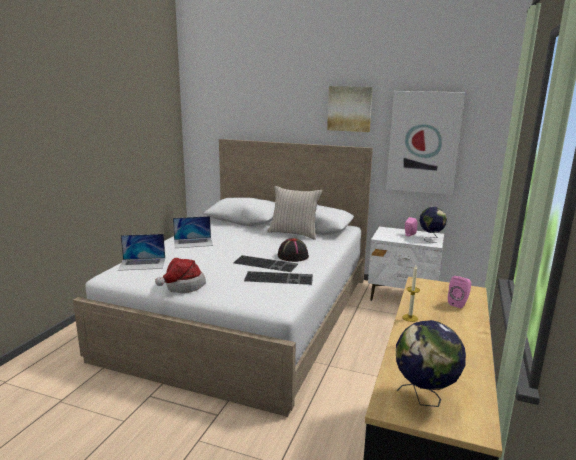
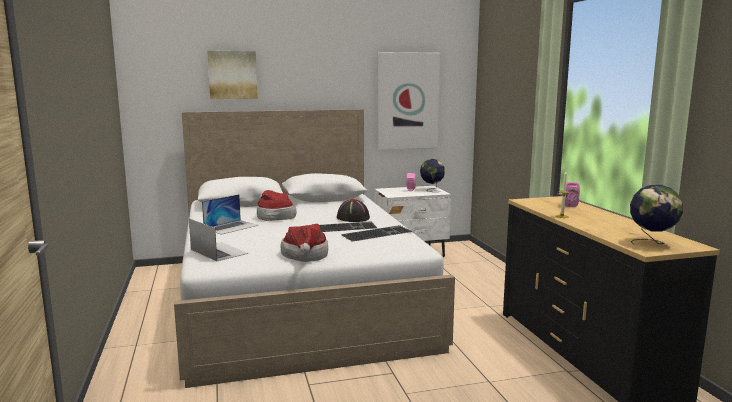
camera: 35 degrees left, 5 degrees down
(142, 264) = (218, 251): laptop -> laptop turned 90 degrees counterclockwise
(239, 239) = (274, 216): none -> hat
(294, 233) = (316, 204): beige pillow -> none
(349, 108) = (335, 71): picture -> picture (232, 75)

